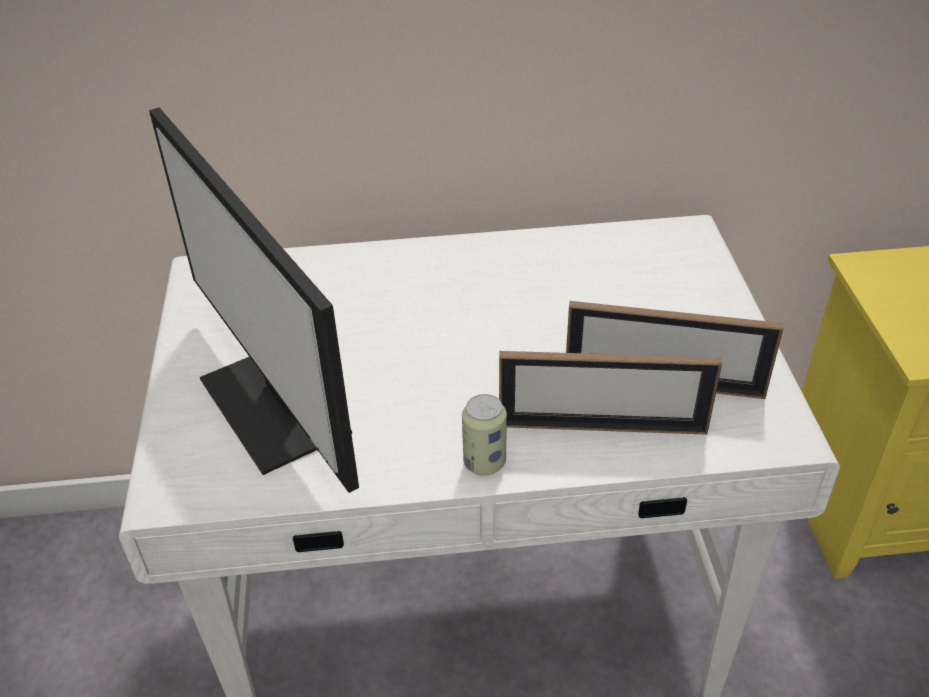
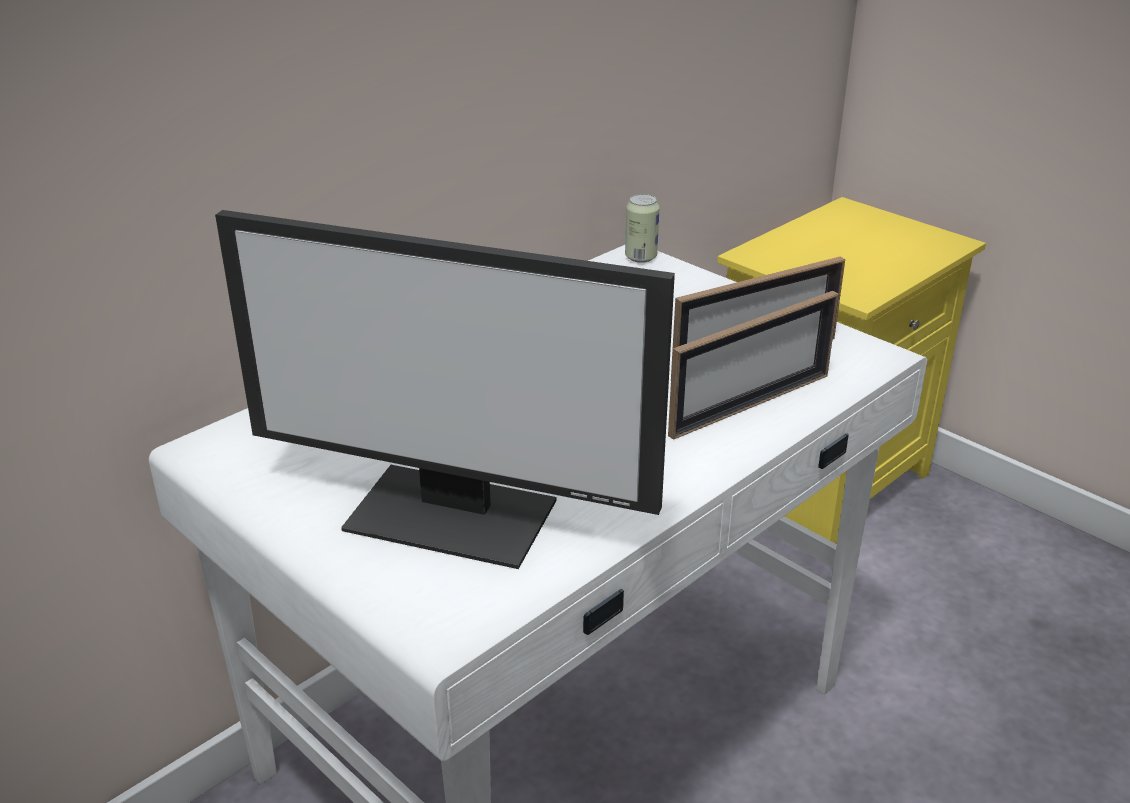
camera: 40 degrees left, 10 degrees down
(484, 462) = (696, 467): can -> can (641, 257)

